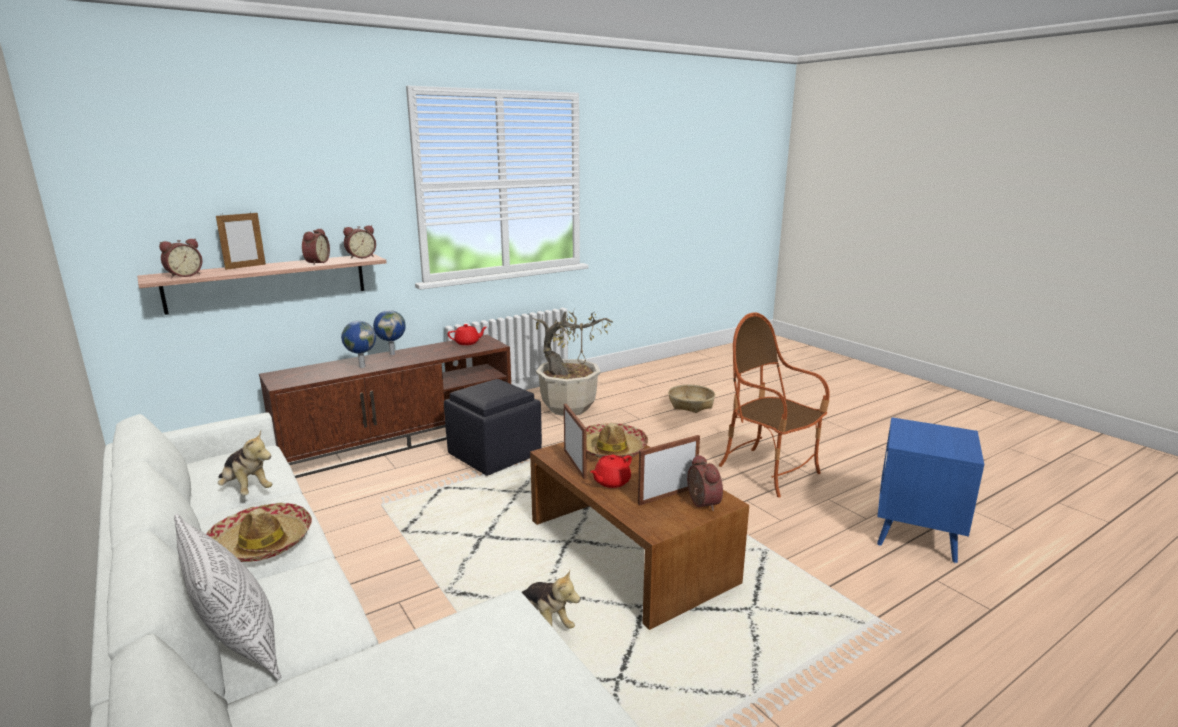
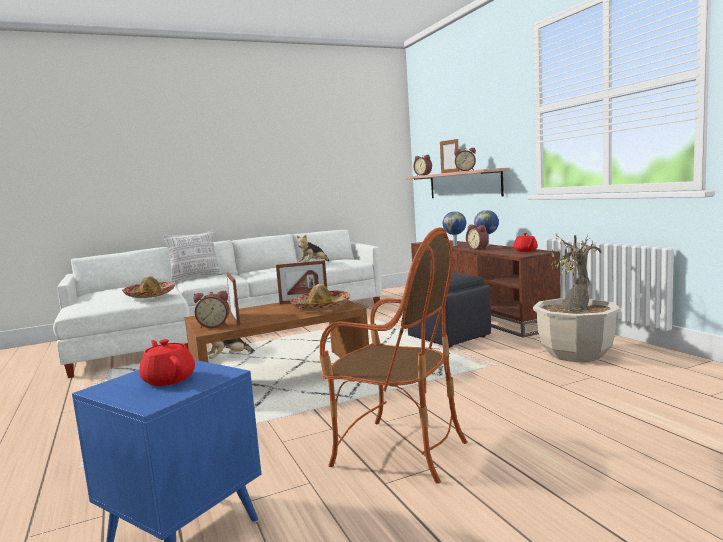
camera: 100 degrees right, 10 degrees down
(261, 543) = (260, 270): hat -> hat (150, 295)
(361, 257) = (490, 168): alarm clock -> alarm clock (478, 249)
(611, 482) = (269, 308): red teapot -> red teapot (169, 379)
(691, 404) = (640, 420): basket -> none
(769, 471) = (398, 452): armchair -> armchair turned 60 degrees clockwise

